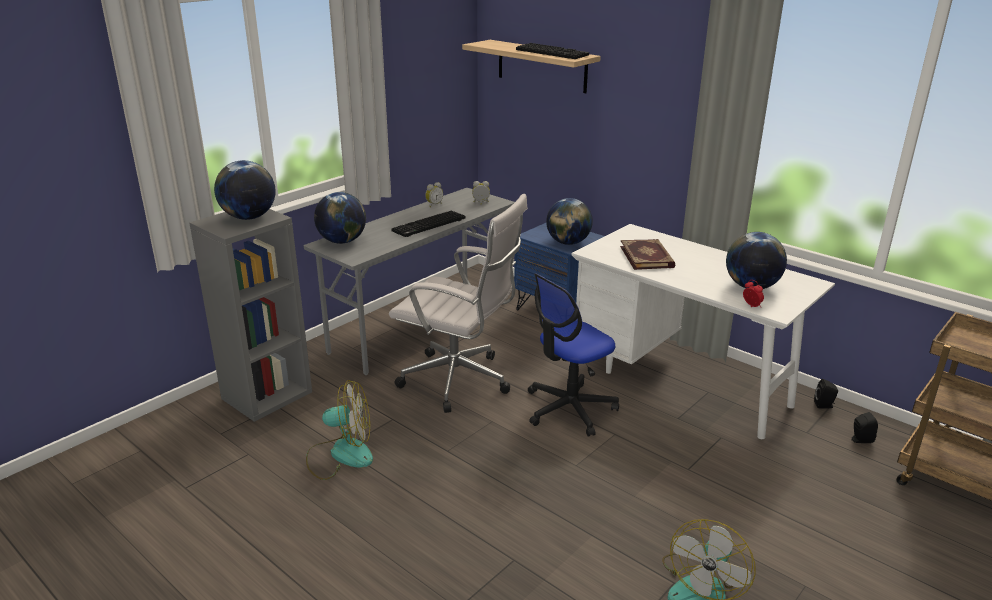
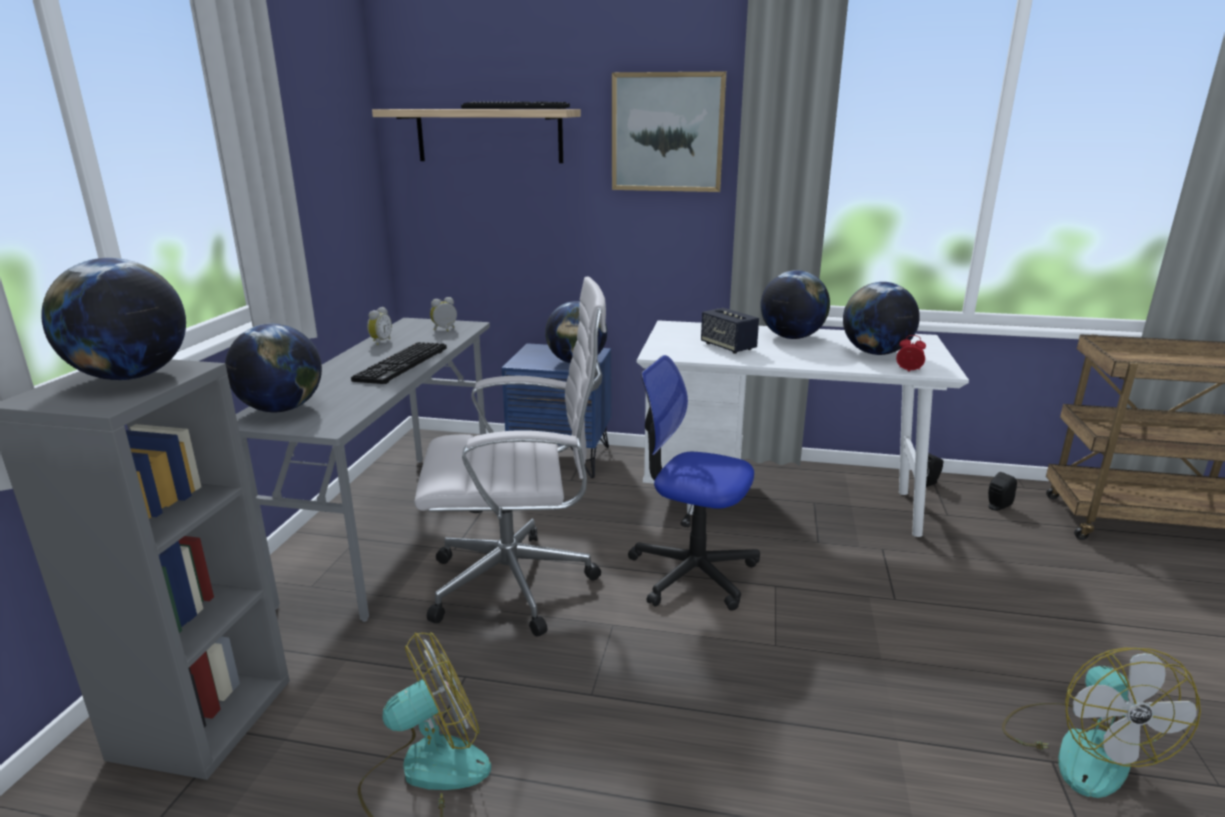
camera: 30 degrees left, 5 degrees down
(569, 409) = (692, 572): office chair -> office chair turned 90 degrees clockwise
(647, 257) = (728, 347): book -> speaker
(657, 81) = (667, 132): none -> picture
(707, 259) = (791, 337): none -> globe

